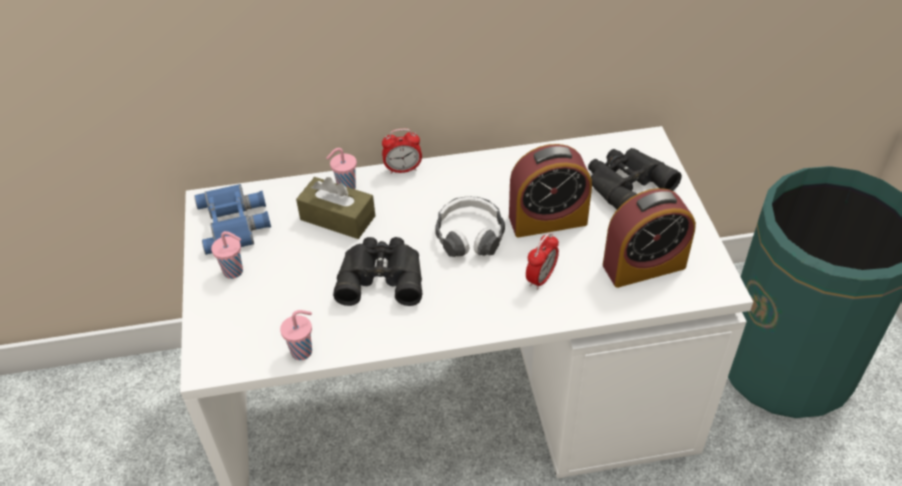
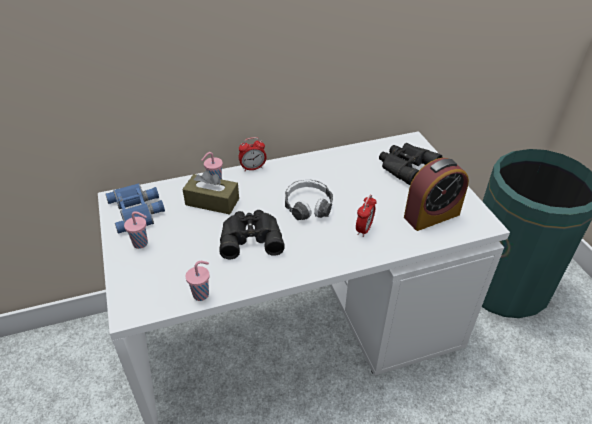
camera: 10 degrees left, 5 degrees down
(547, 220) = (359, 192): alarm clock -> none

